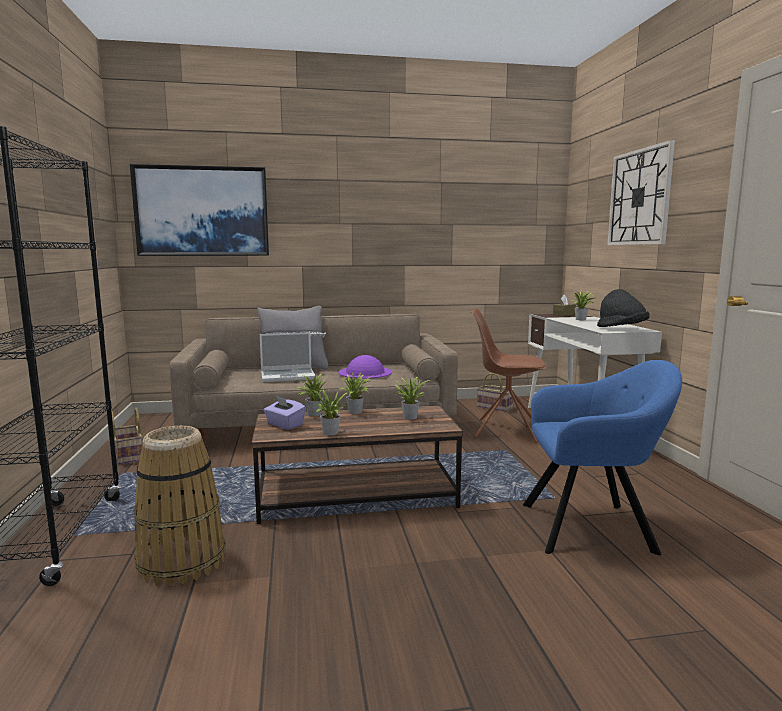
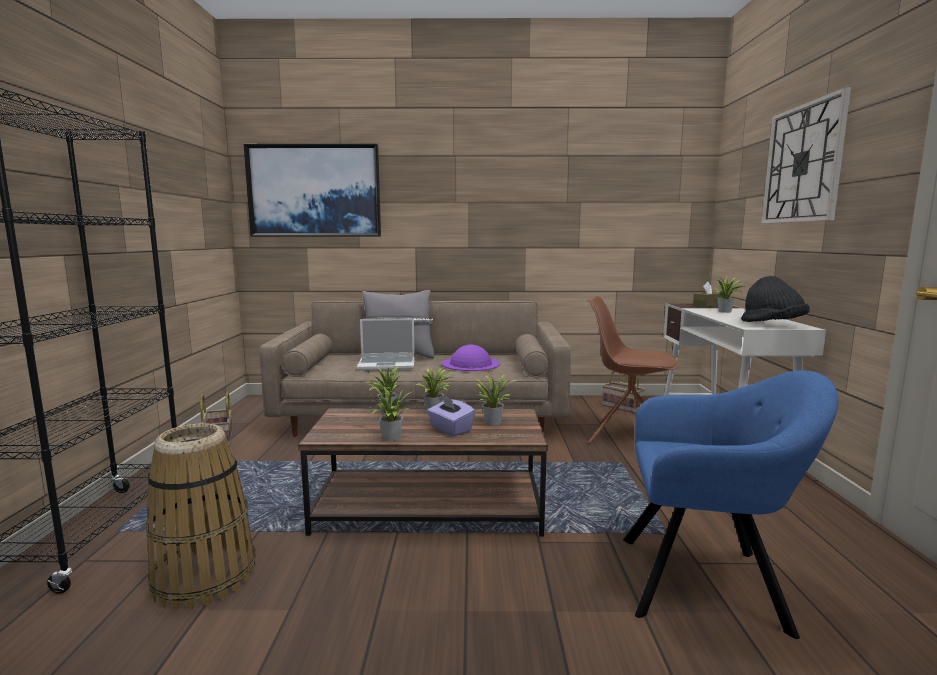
camera: 10 degrees right, 0 degrees up
(284, 425) = (347, 424): purple tissue box -> purple tissue box (450, 429)

